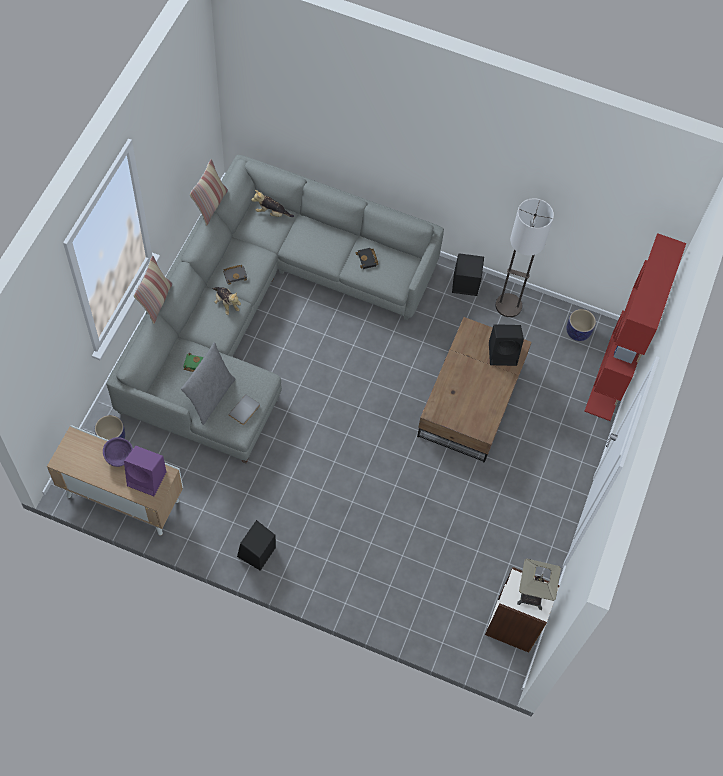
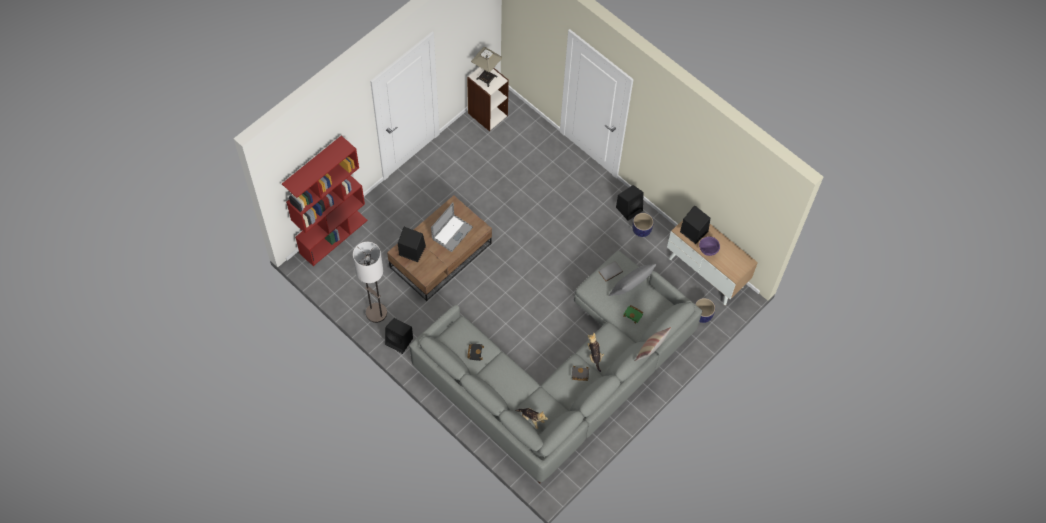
camera: 155 degrees left, 0 degrees up
(148, 479) = (693, 231): purple speaker -> black speaker
(210, 205) = (583, 417): pillow -> none
(466, 393) = (452, 233): none -> laptop
(577, 332) = (337, 275): planter -> planter (641, 230)

